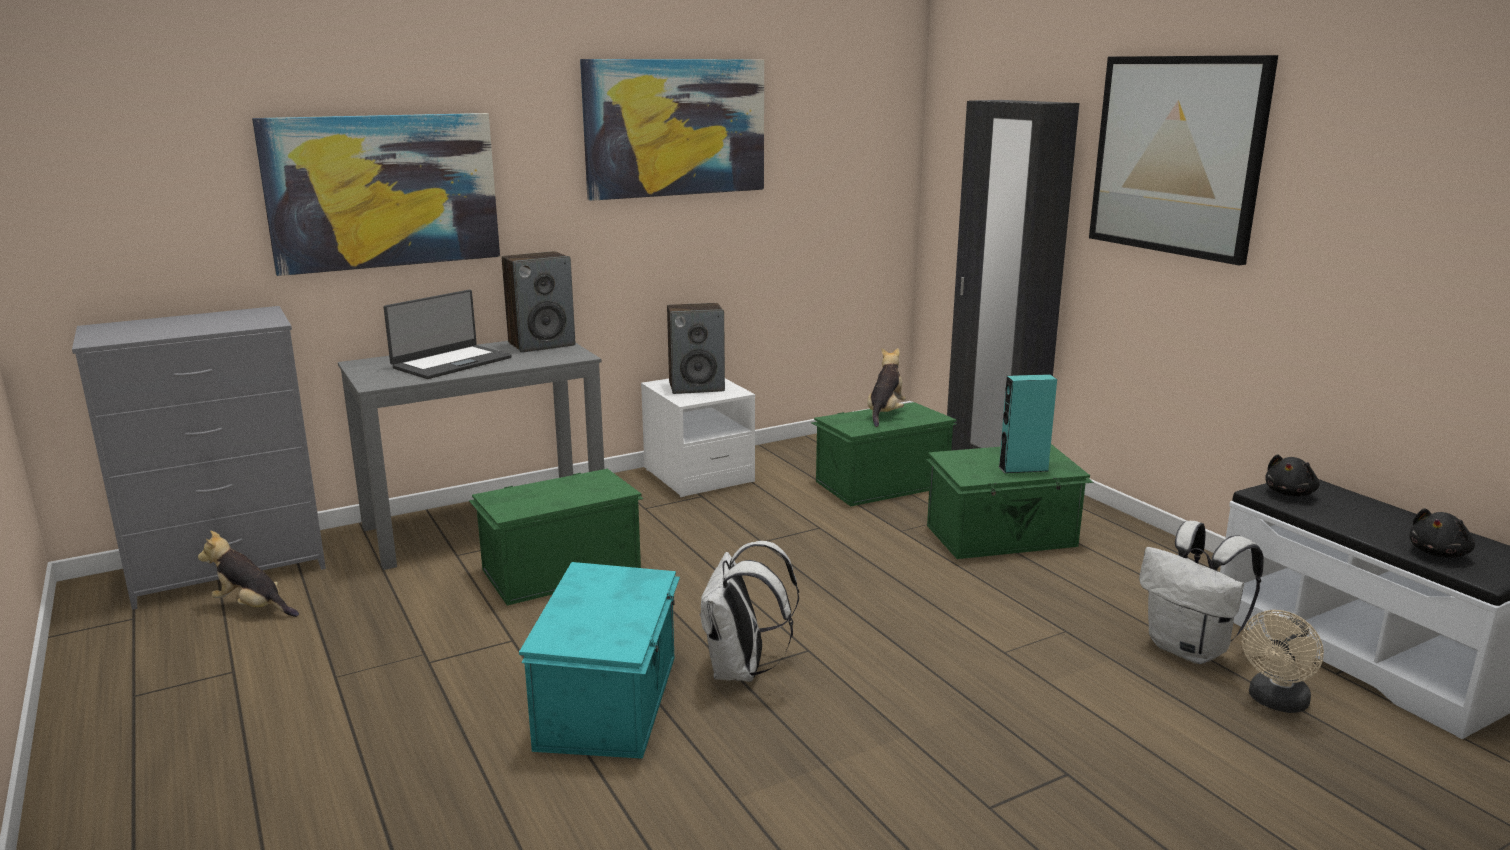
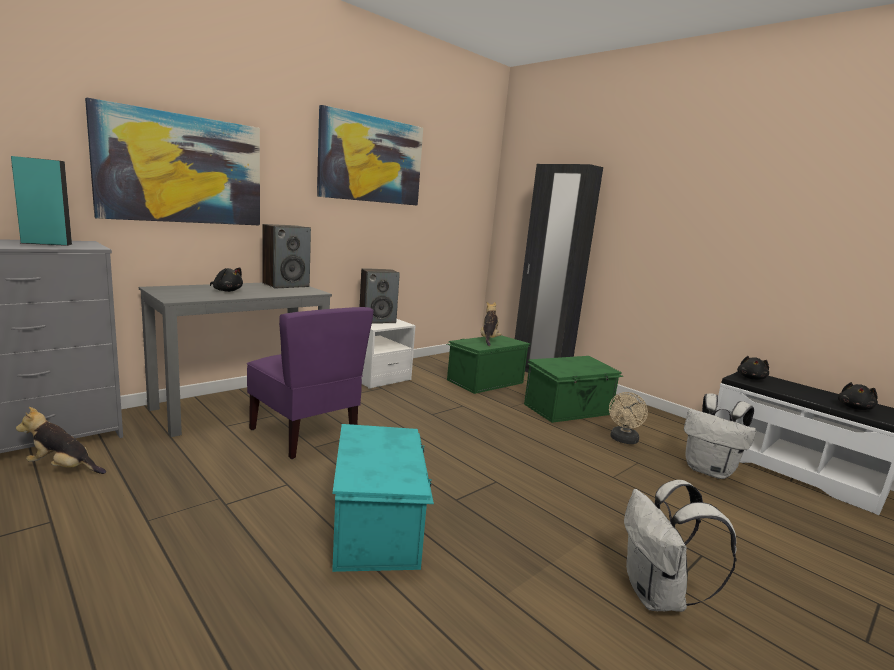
camera: 15 degrees left, 5 degrees down
(451, 362) = (227, 291): laptop -> black plush toy
(559, 570) = (305, 434): green storage box -> purple chair
(741, 671) = (460, 498): white backpack -> white backpack (657, 596)
(1023, 468) = (585, 368): turquoise speaker -> turquoise speaker (47, 243)
(1177, 155) = (665, 195): picture -> none
(1275, 702) = (775, 499): beige fan -> beige fan (623, 440)

